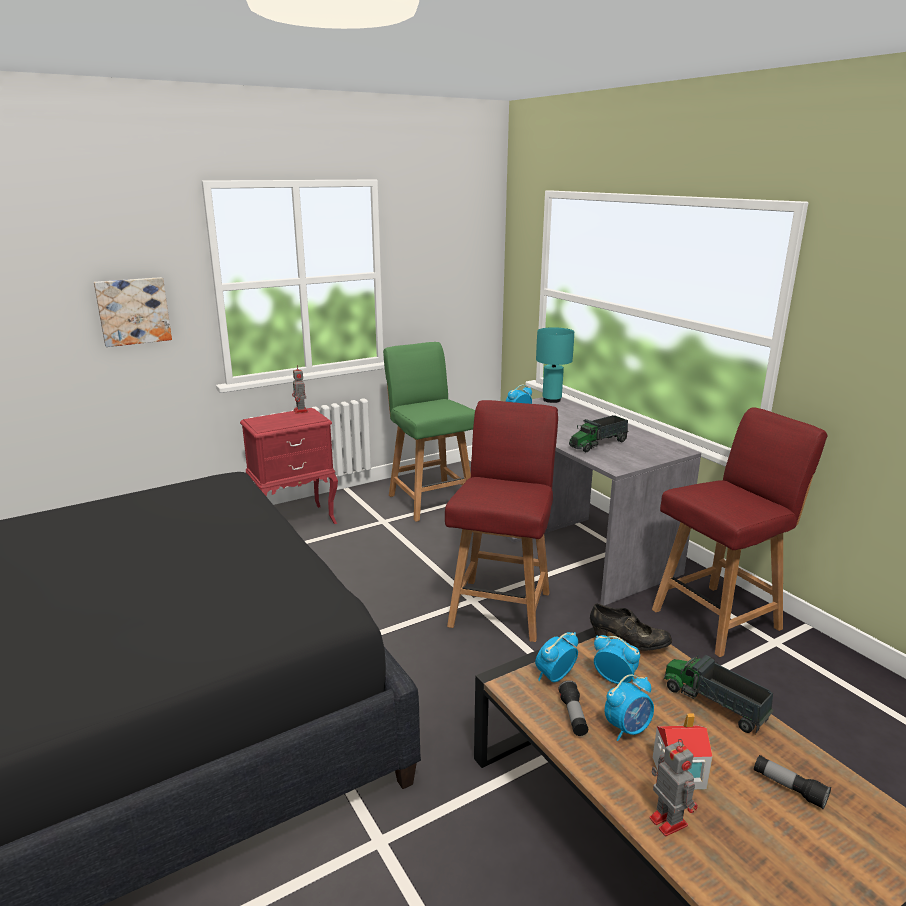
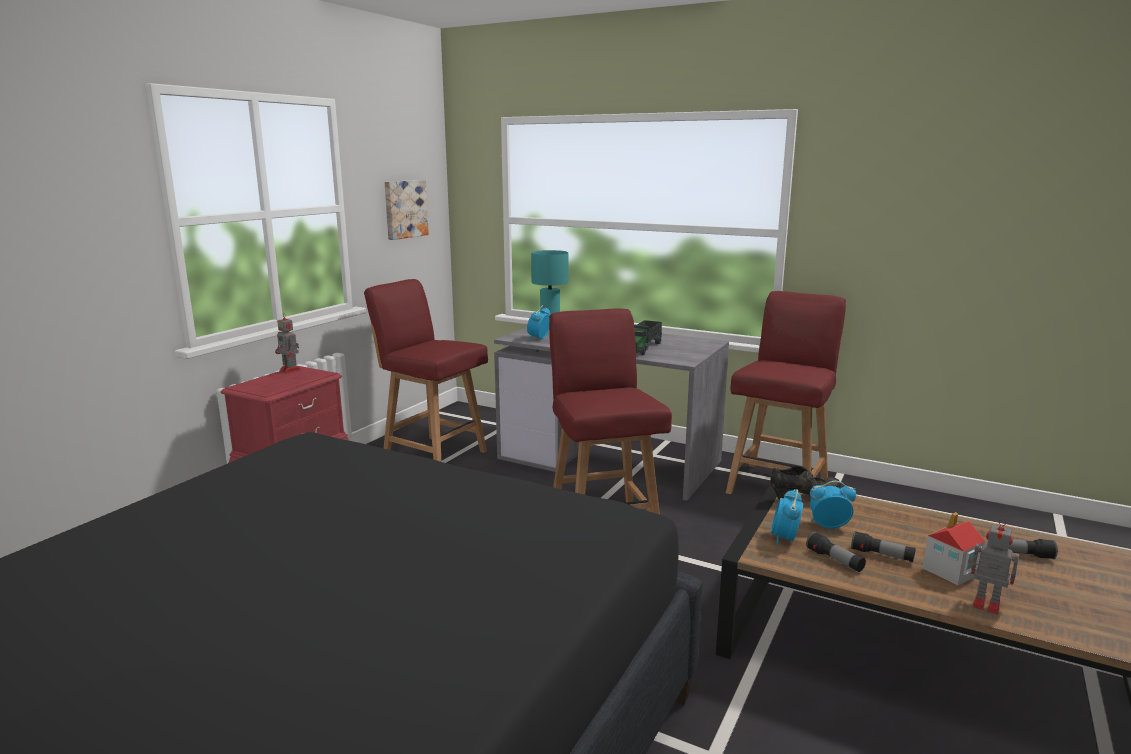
camera: 30 degrees left, 5 degrees down
(133, 311) = (66, 255): picture -> picture (404, 209)
(430, 500) = (433, 455): green chair -> red chair
(627, 729) = (881, 555): alarm clock -> flashlight
(714, 704) = (911, 519): toy truck -> none

